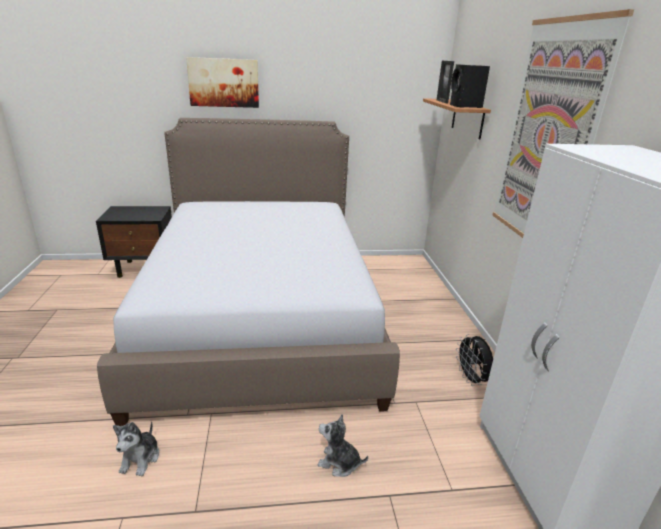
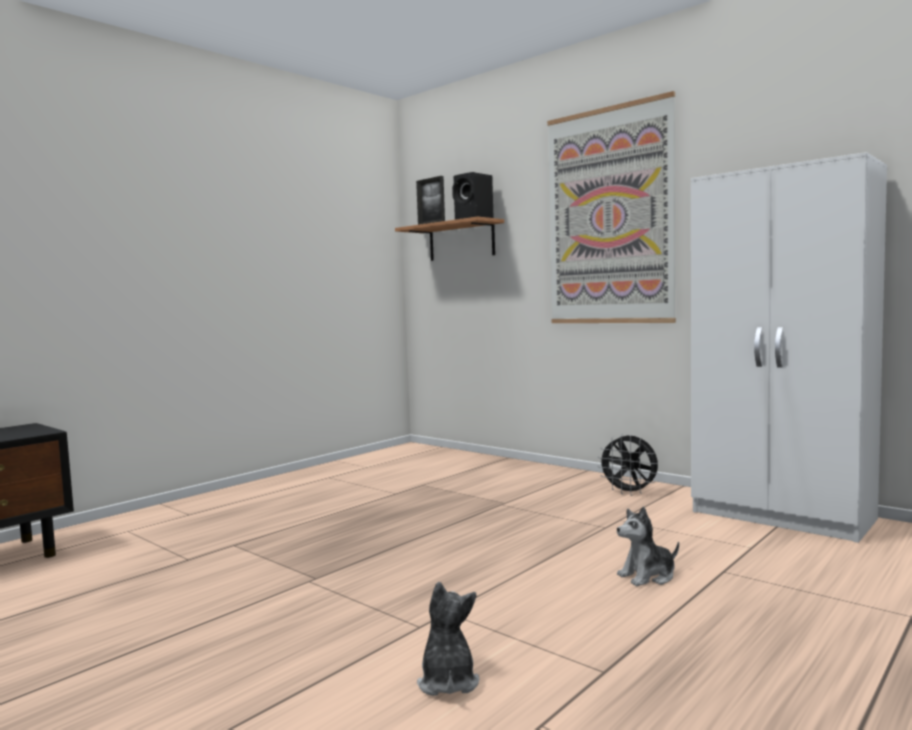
camera: 40 degrees left, 20 degrees down
(141, 458) = (447, 681): plush toy -> plush toy turned 150 degrees counterclockwise
(223, 82) = (132, 203): picture -> none
(261, 317) = (326, 531): bed -> none

